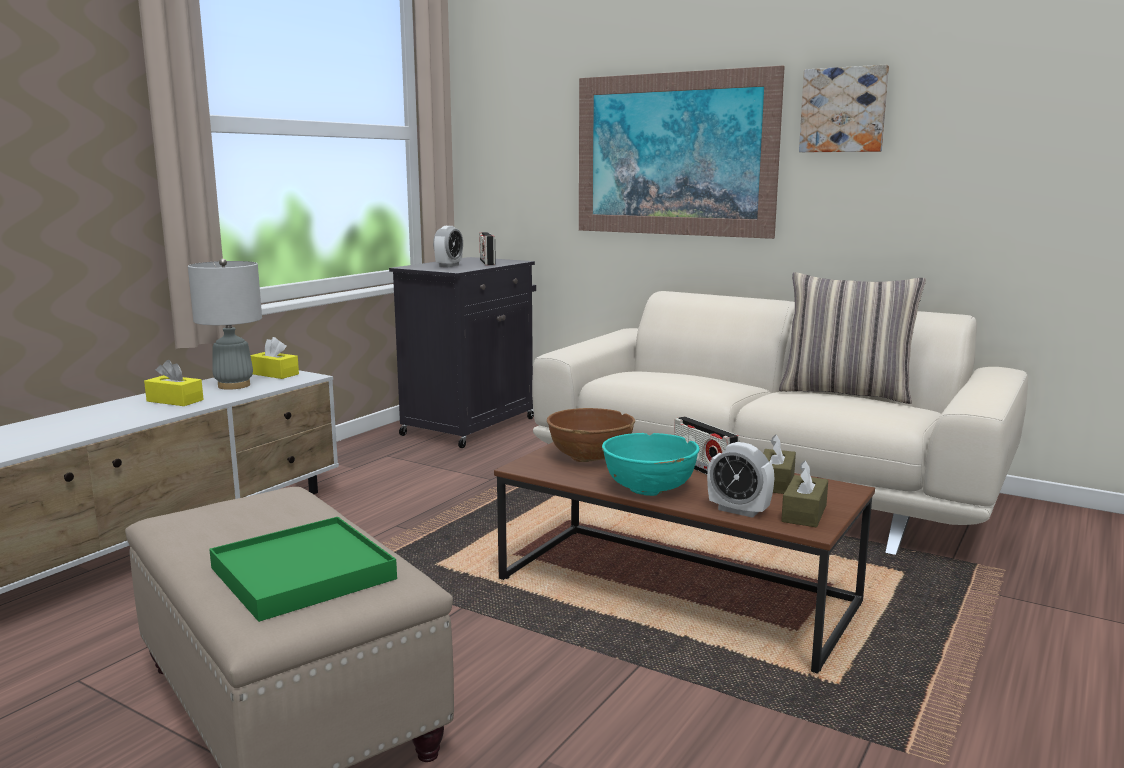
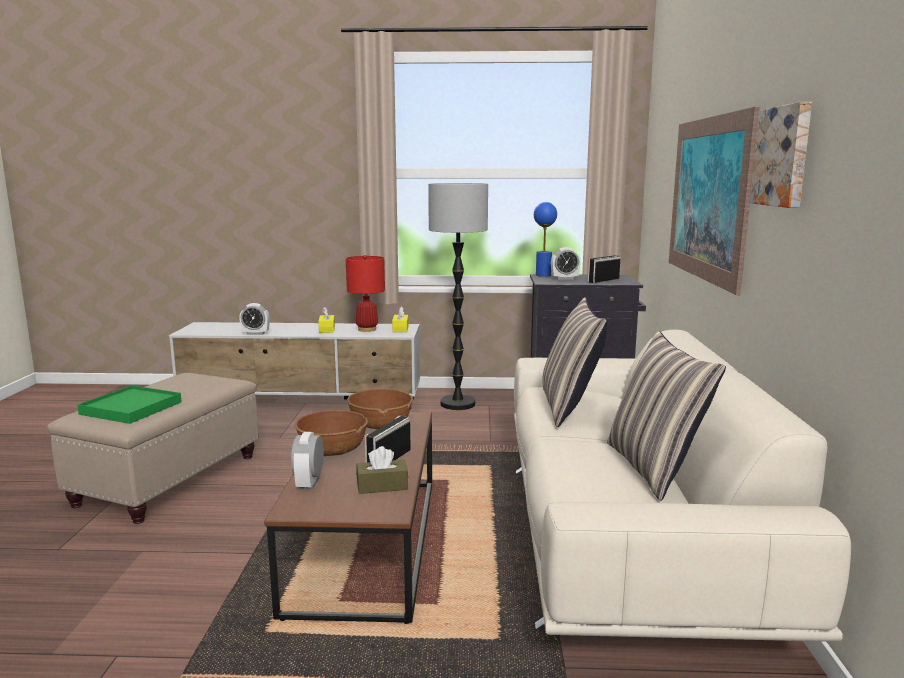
camera: 60 degrees right, 0 degrees up
(79, 436) = (255, 333): none -> alarm clock
(233, 385) = (367, 329): grey table lamp -> red table lamp
(352, 467) = (457, 404): none -> floor lamp
(411, 266) = (543, 275): none -> blue table lamp
(649, 488) = (332, 451): turquoise bowl -> brown bowl
(685, 380) = (569, 408): none -> pillow
(804, 513) = (320, 504): brown tissue box -> none

